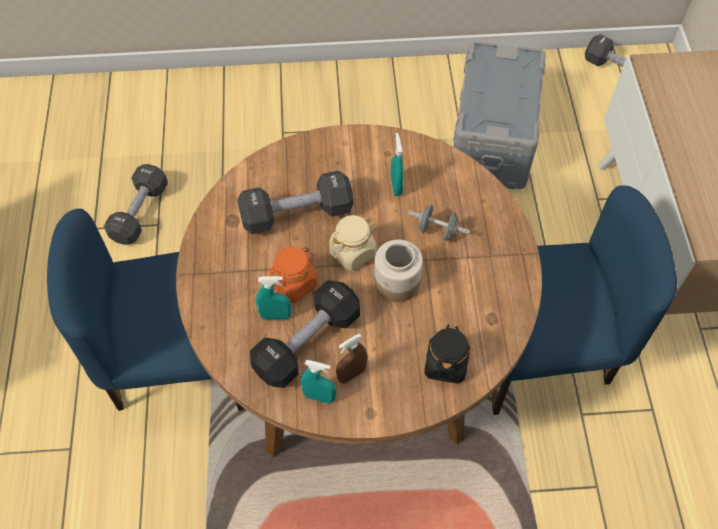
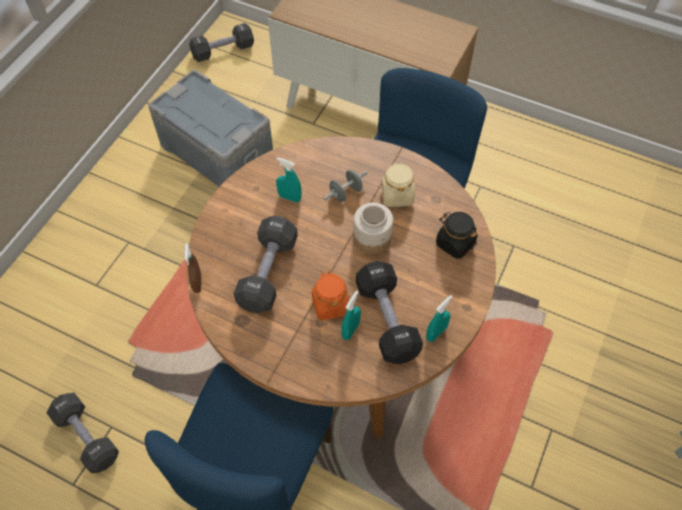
camera: 60 degrees left, 0 degrees up
(351, 374) = (429, 304): brown spray bottle -> brown spray bottle (197, 283)
(353, 252) = (328, 253): beige jar -> beige jar (397, 195)

